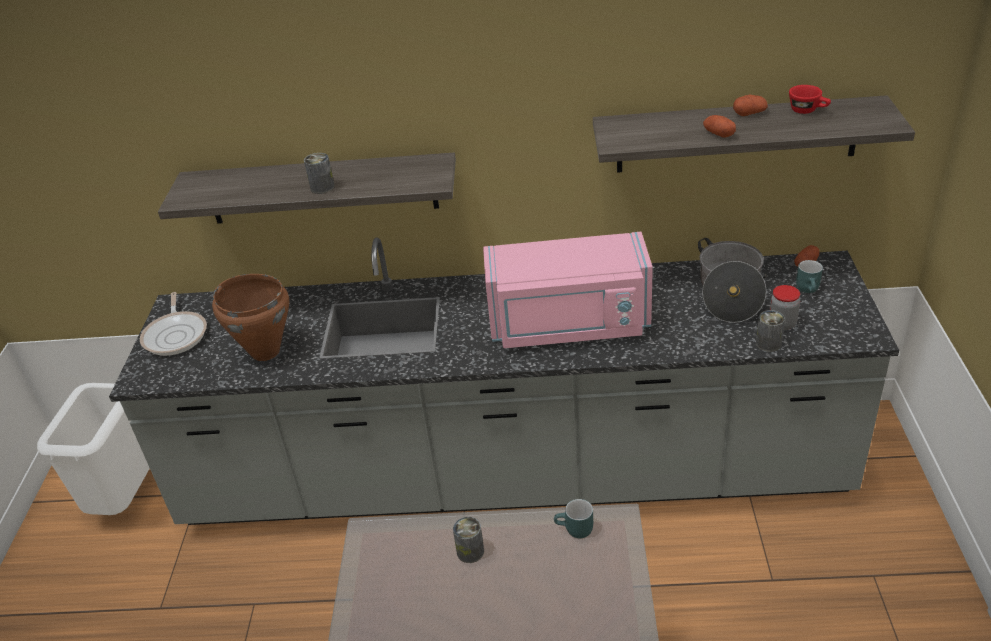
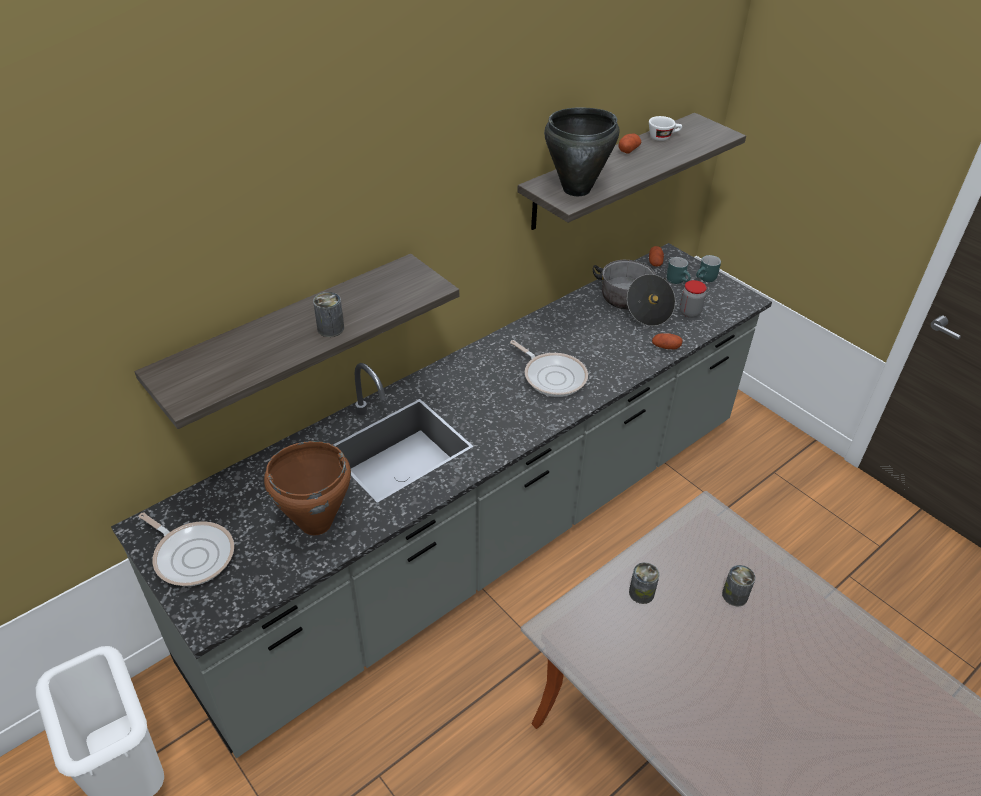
camera: 45 degrees left, 5 degrees up
(569, 325) = (552, 376): pink microwave -> frying pan
(575, 531) = (691, 533): turquoise mug -> turquoise mug (706, 279)
(640, 135) = (577, 190): none -> black cooking pot
(718, 134) = (631, 172): potato -> potato (665, 347)
(768, 343) = (697, 330): can -> can (734, 595)
(808, 110) = (663, 137): red cup -> white cup

